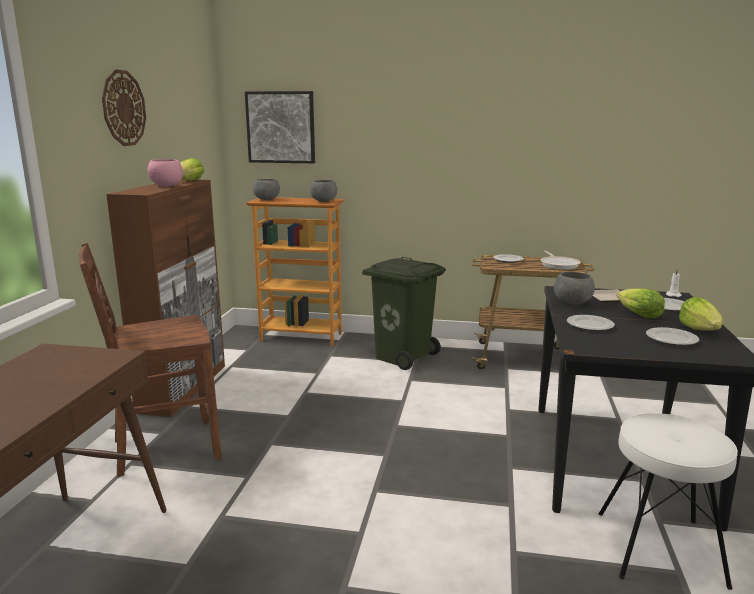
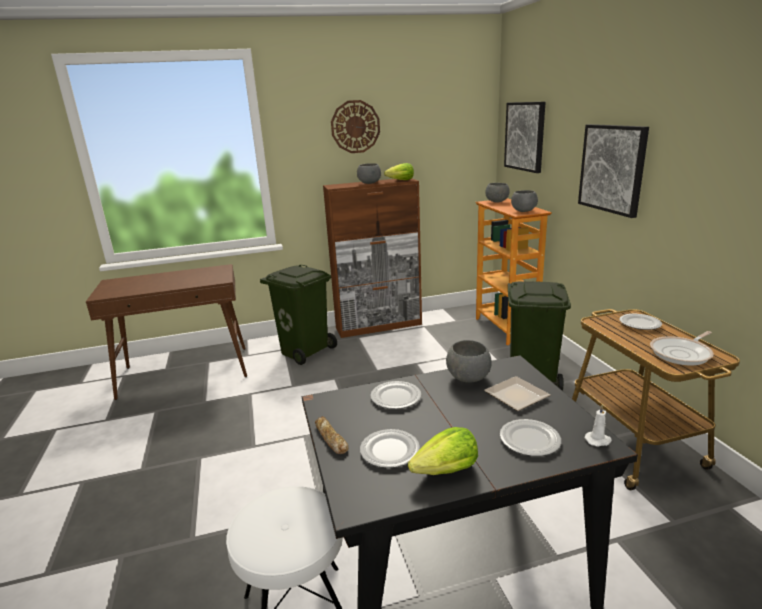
camera: 65 degrees right, 5 degrees up
(164, 448) = (305, 350): brown chair -> green trash can
(166, 186) = (369, 183): pink bowl -> grey bowl
(420, 148) = (612, 168): none -> picture
(638, 315) = (465, 421): lettuce -> none
(647, 353) = (330, 439): none -> bread

